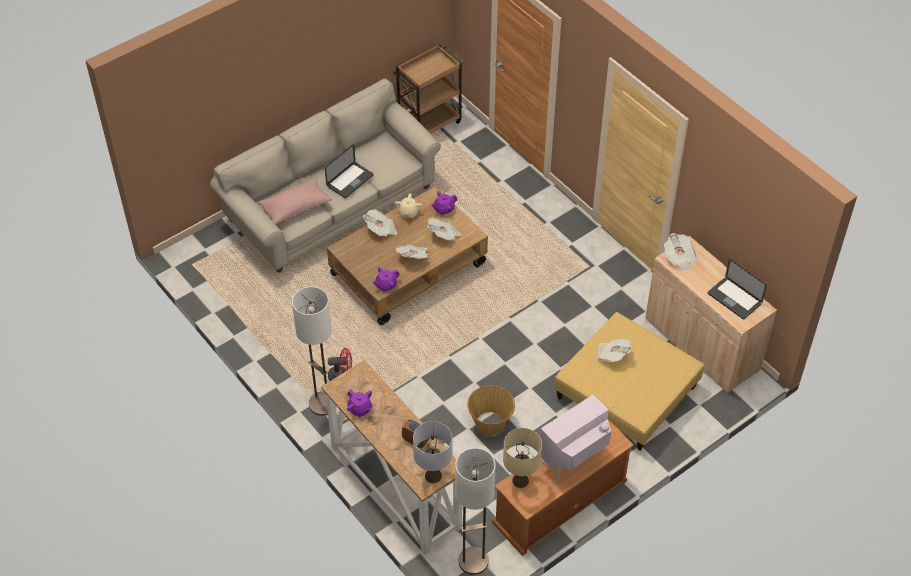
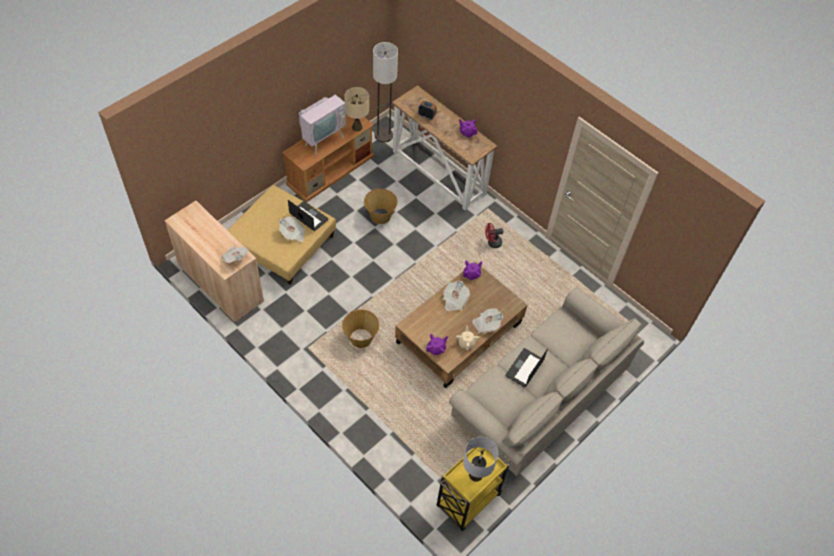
camera: 170 degrees right, 5 degrees up
(295, 207) = (564, 336): pink pillow -> none
(322, 404) = (500, 222): floor lamp -> none
(429, 123) = (467, 501): brown cart -> yellow cart
(433, 475) = (412, 97): grey table lamp -> grey table lamp (476, 475)
(444, 235) = (432, 323): newspaper -> none
(526, 272) = (360, 338): none -> basket
(734, 299) = (196, 227): laptop -> laptop (308, 217)

